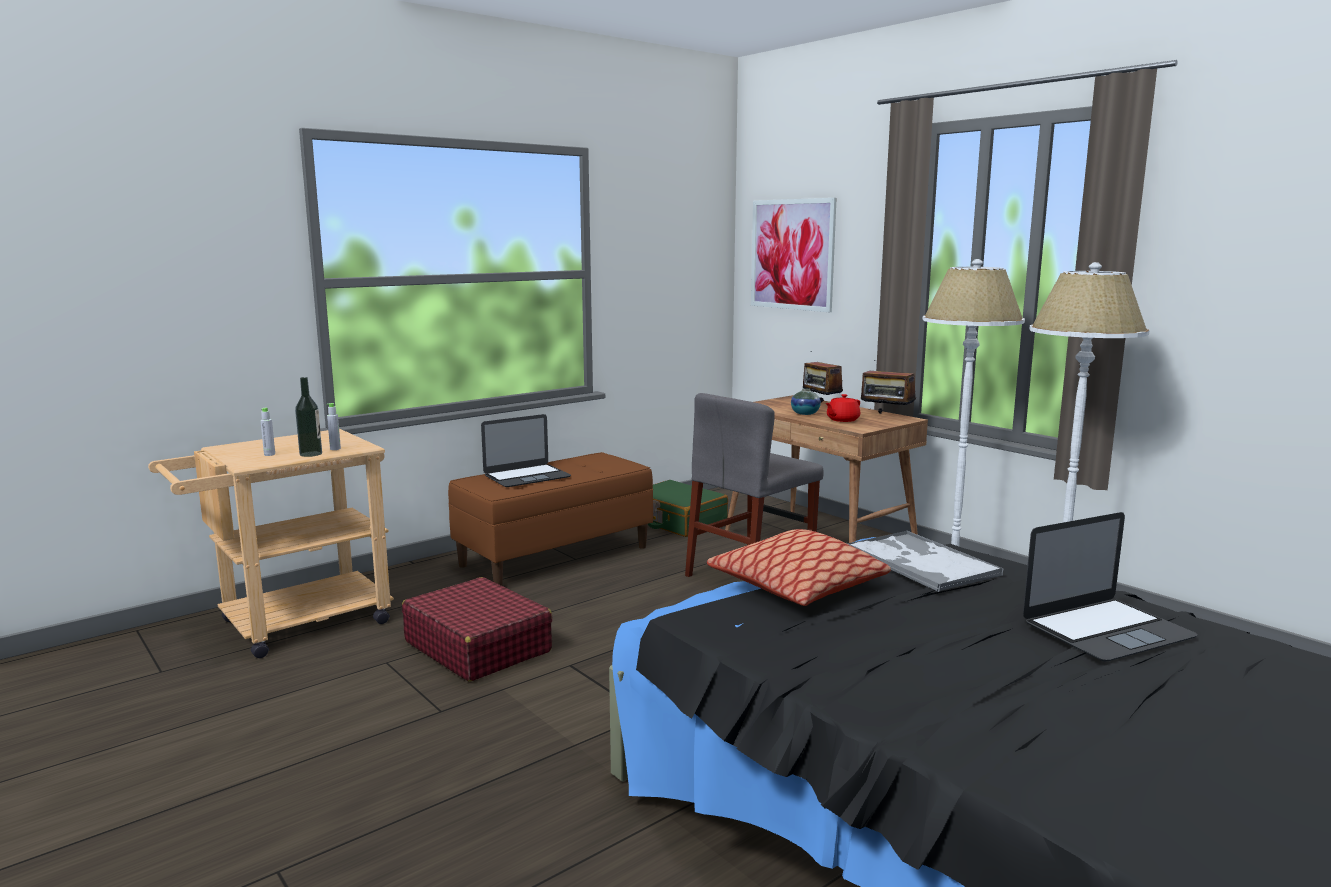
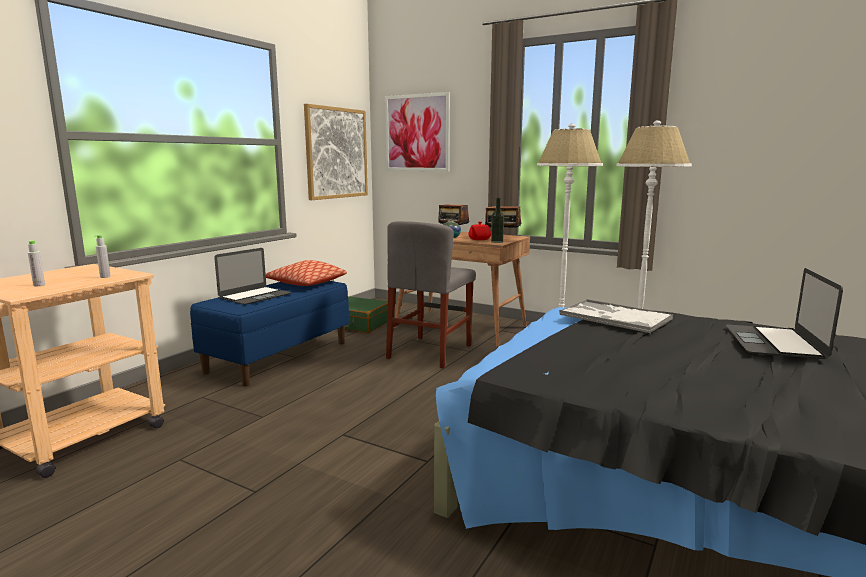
camera: 20 degrees left, 0 degrees up
(311, 454) = (83, 282): bottle -> bottle (497, 242)
(477, 646) = (256, 432): red suitcase -> none
(555, 556) = (278, 356): brown bench -> blue bench
(676, 283) = (336, 153): none -> picture
(798, 587) = (555, 342): pillow -> pillow (307, 283)
(1107, 629) = (774, 342): laptop -> laptop turned 150 degrees clockwise

